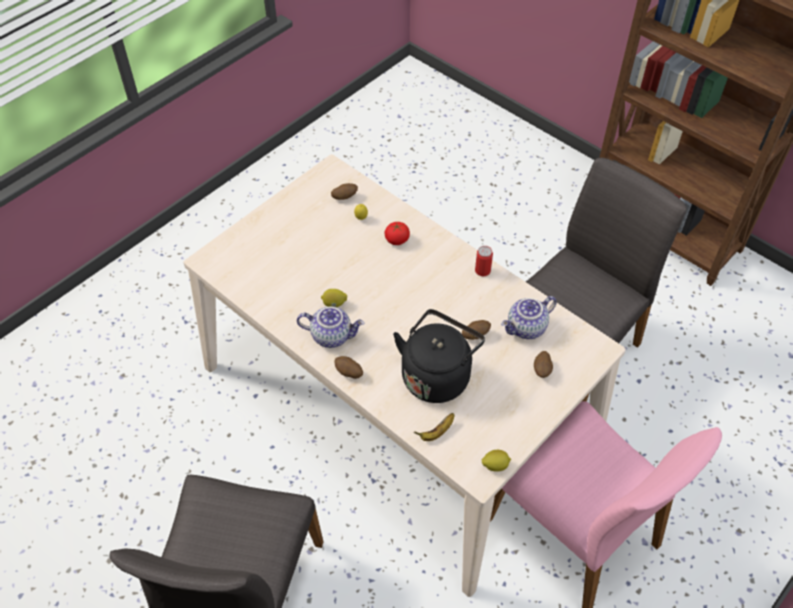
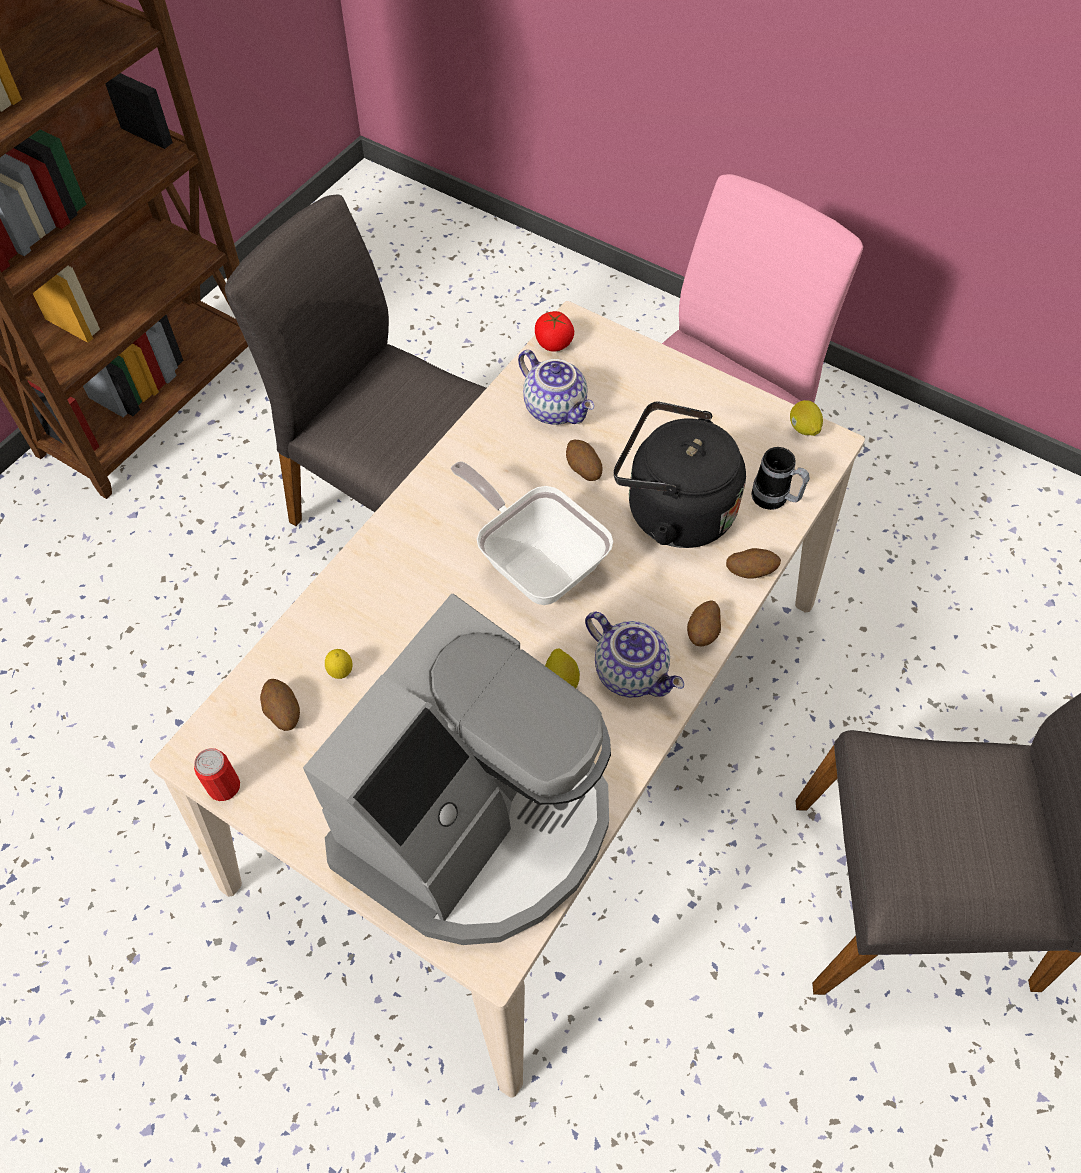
camera: 100 degrees left, 5 degrees up
(268, 262) = (477, 821): none -> coffee machine
(332, 335) = (632, 672): teapot -> teapot turned 135 degrees clockwise
(397, 240) = (391, 604): tomato -> tomato (553, 343)
(412, 303) = (535, 561): none -> frying pan
(436, 433) = (775, 500): banana -> mug
(482, 270) = (447, 472): can -> can (224, 786)
(542, 370) = (628, 387): potato -> potato (750, 571)

